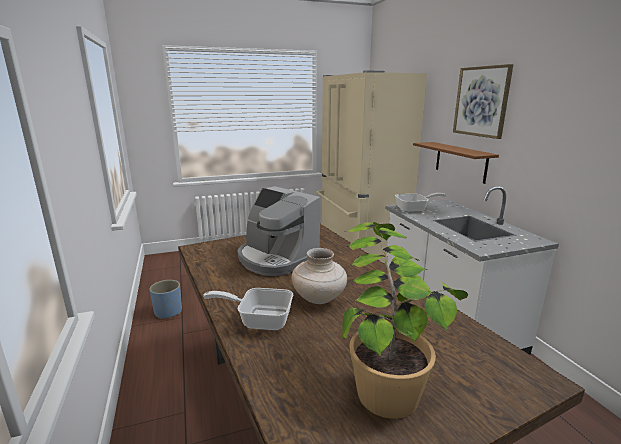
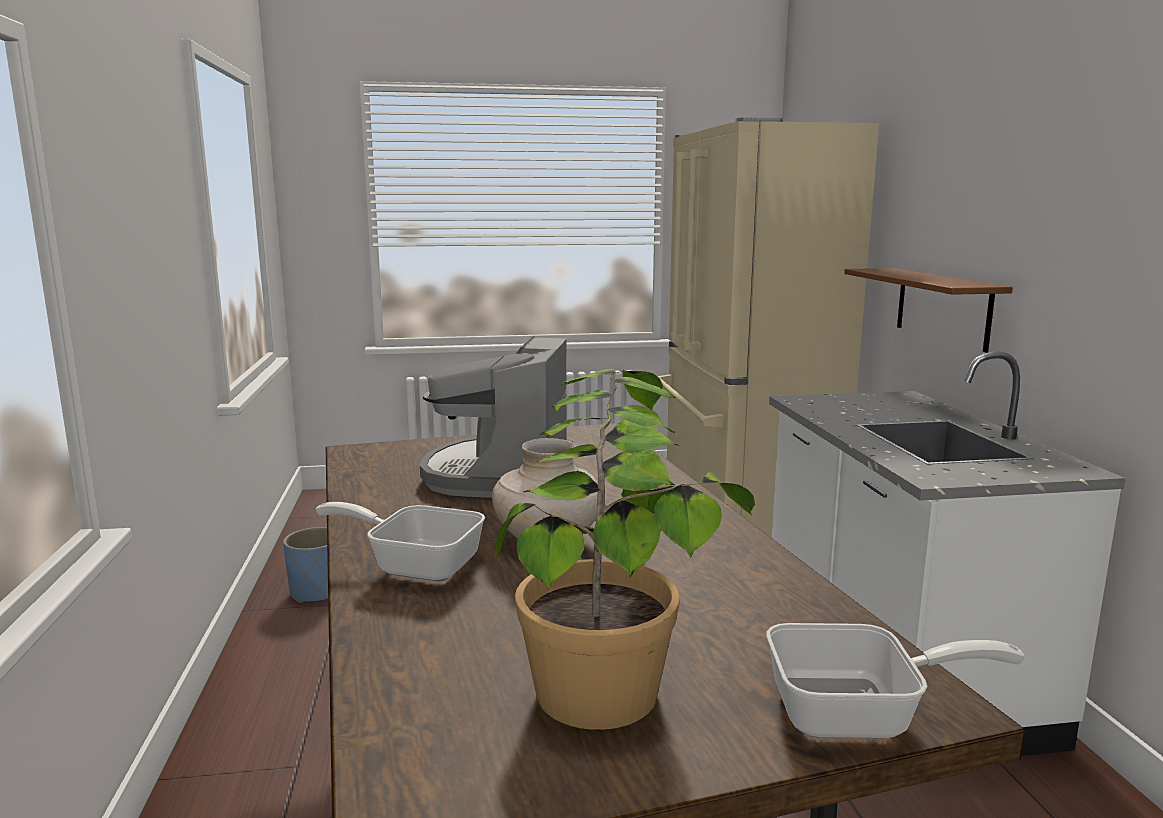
camera: 10 degrees right, 5 degrees down
(276, 258) = (500, 475): coffee machine -> coffee machine turned 45 degrees clockwise
(414, 209) = (829, 405): frying pan -> frying pan (860, 715)
(481, 101) = (979, 175): picture -> none

